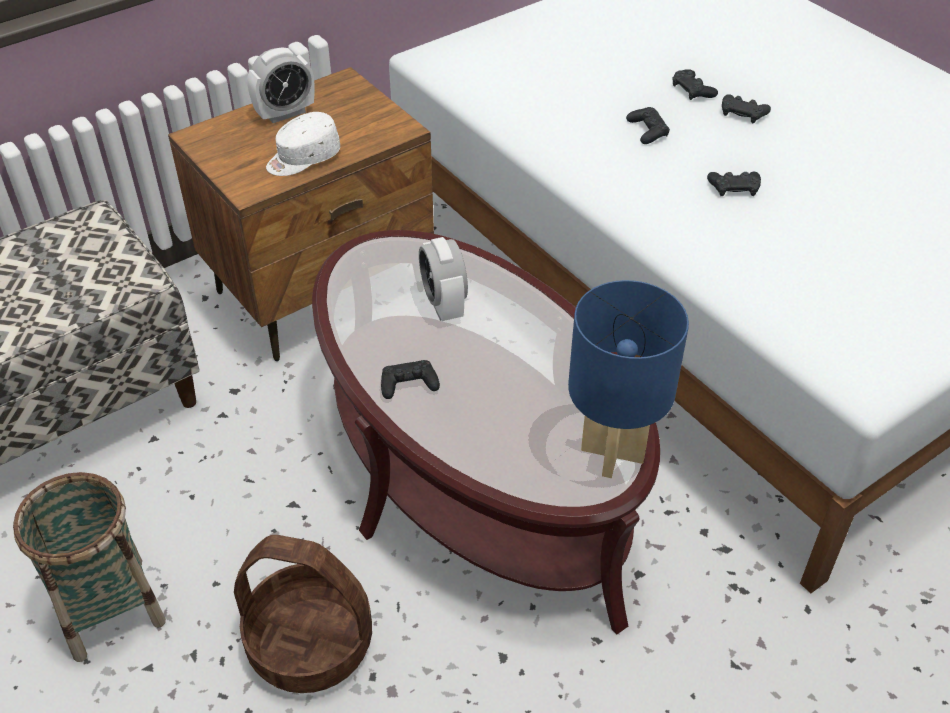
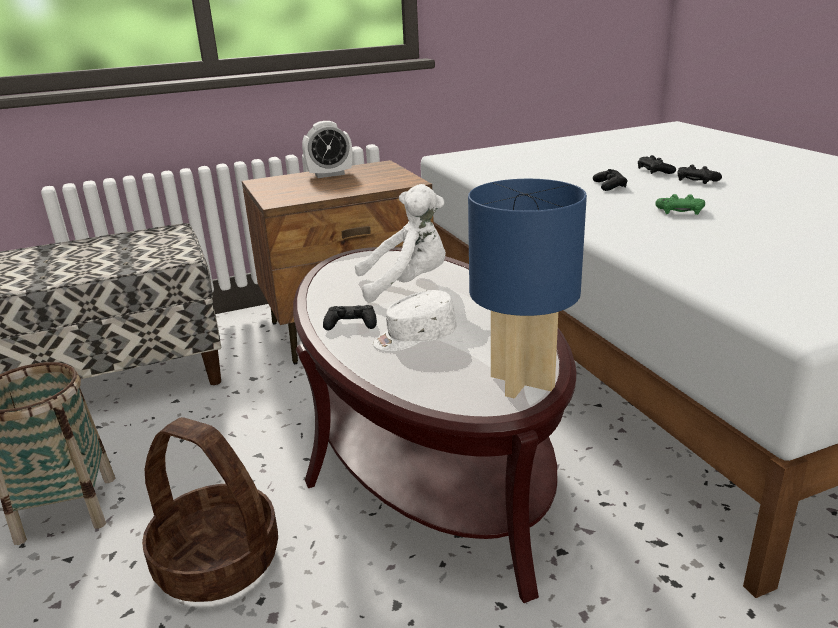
camera: 15 degrees right, 20 degrees down
(303, 158) = (328, 191): white cap -> white cap (414, 338)
(444, 305) = (407, 284): alarm clock -> white plush toy
(734, 188) = (680, 211): black game controller -> green game controller

